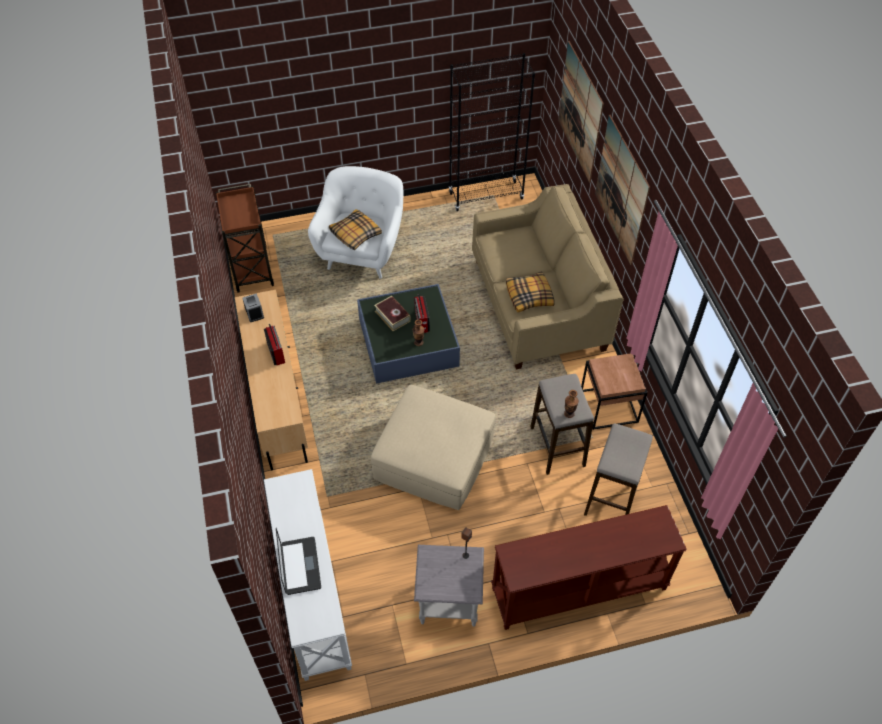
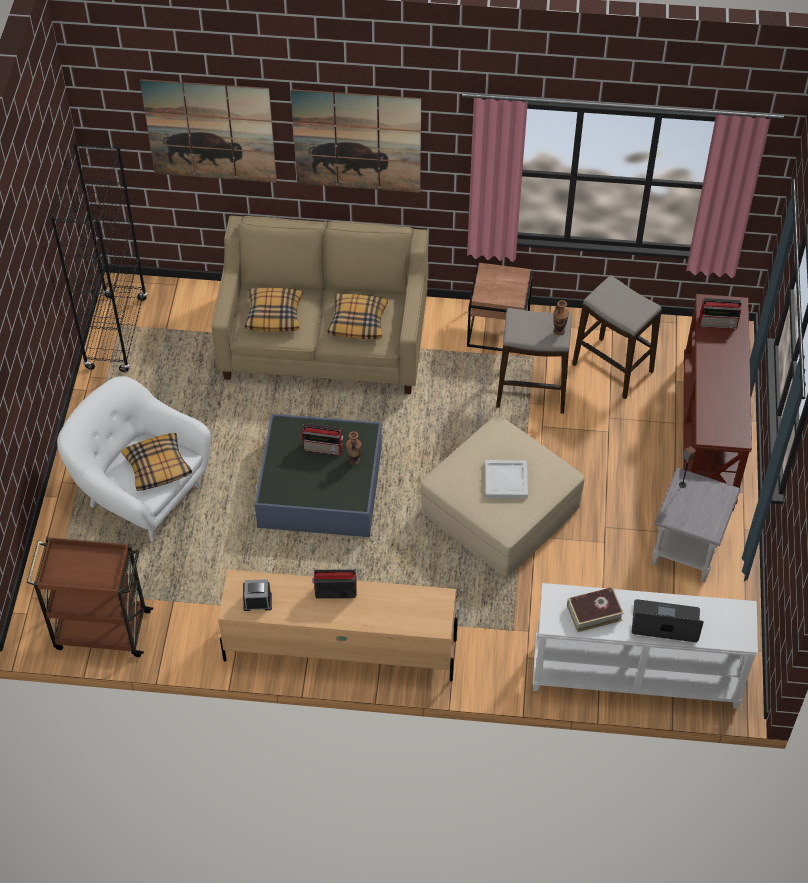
camera: 70 degrees left, 0 degrees up
(392, 316) = (300, 475): book -> book (594, 613)
(428, 433) = (505, 480): none -> white tray
(511, 248) = (274, 314): none -> pillow
(641, 531) = (718, 323): none -> radio

